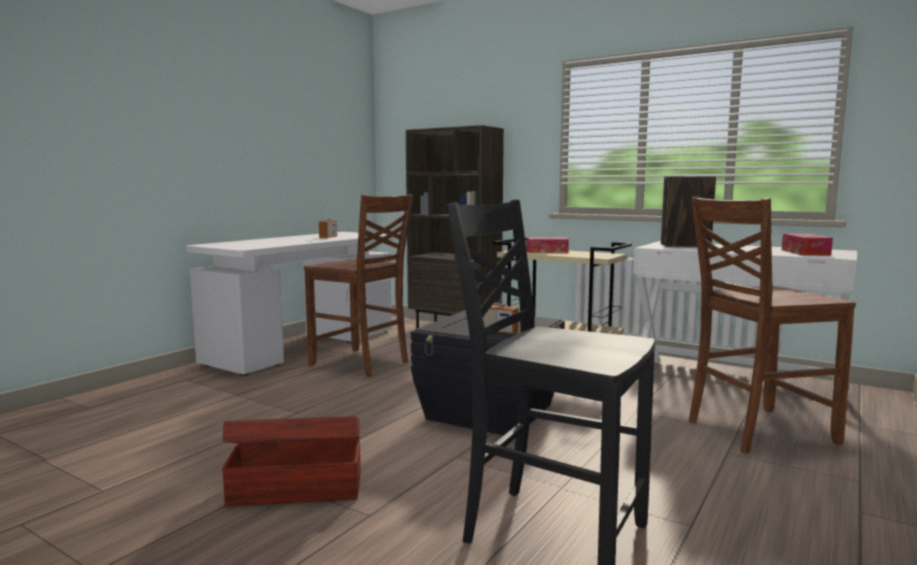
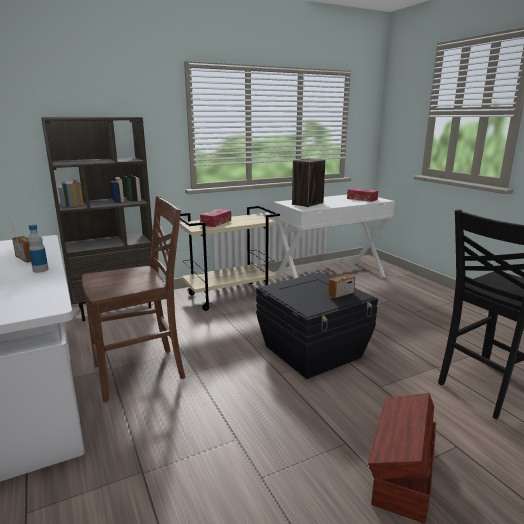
camera: 60 degrees left, 10 degrees up
(309, 241) = (40, 270): none -> bottle
(756, 431) = (391, 297): brown chair -> none

